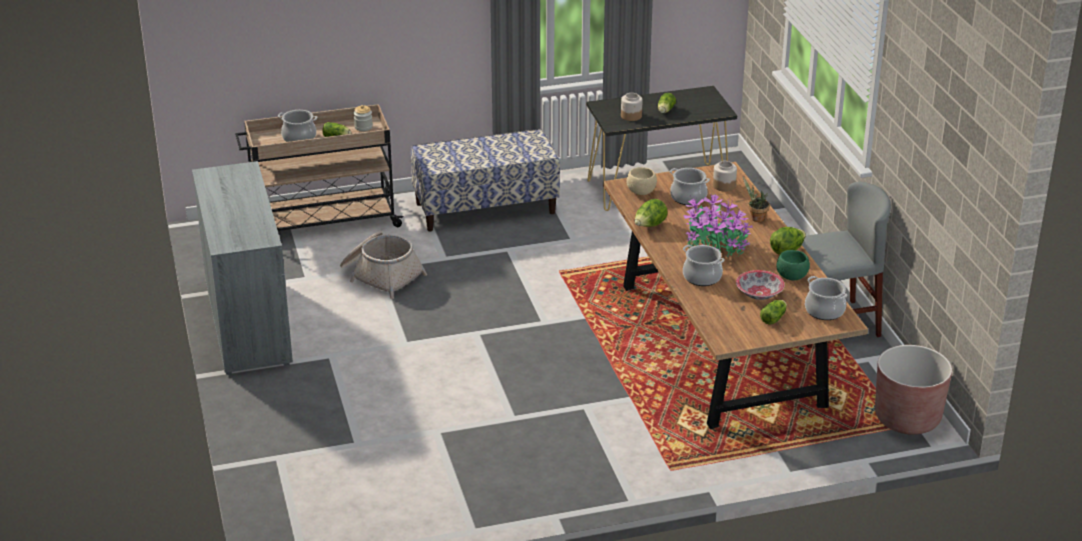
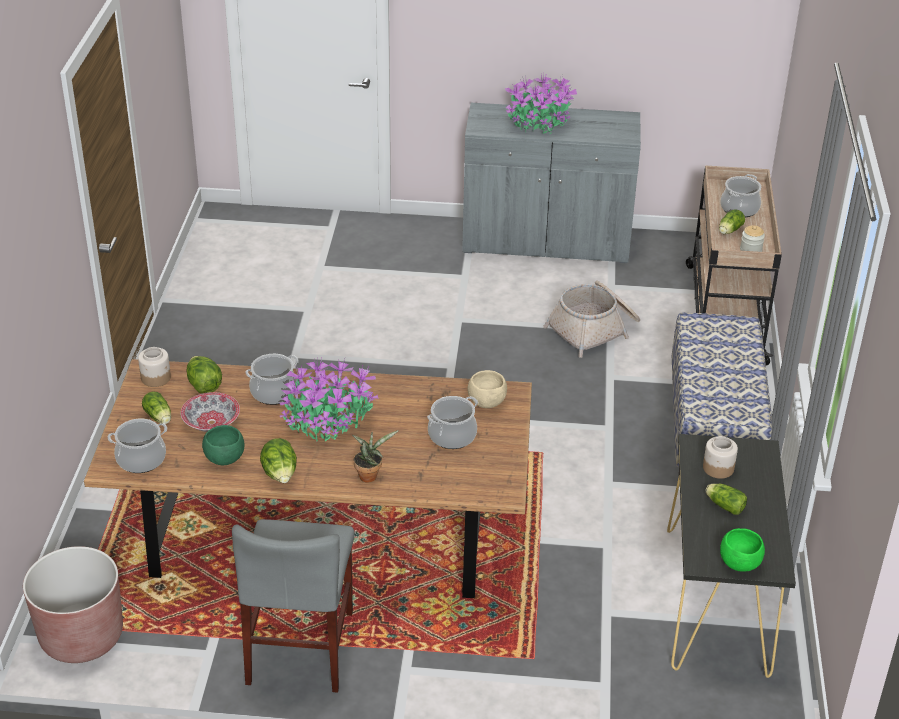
camera: 110 degrees right, 5 degrees up
(240, 212) = (540, 124): none -> potted plant
(649, 226) = (405, 387): lettuce -> lettuce (204, 386)
(713, 101) = (739, 564): none -> green bowl
(724, 186) = (465, 475): jar -> jar (156, 378)

